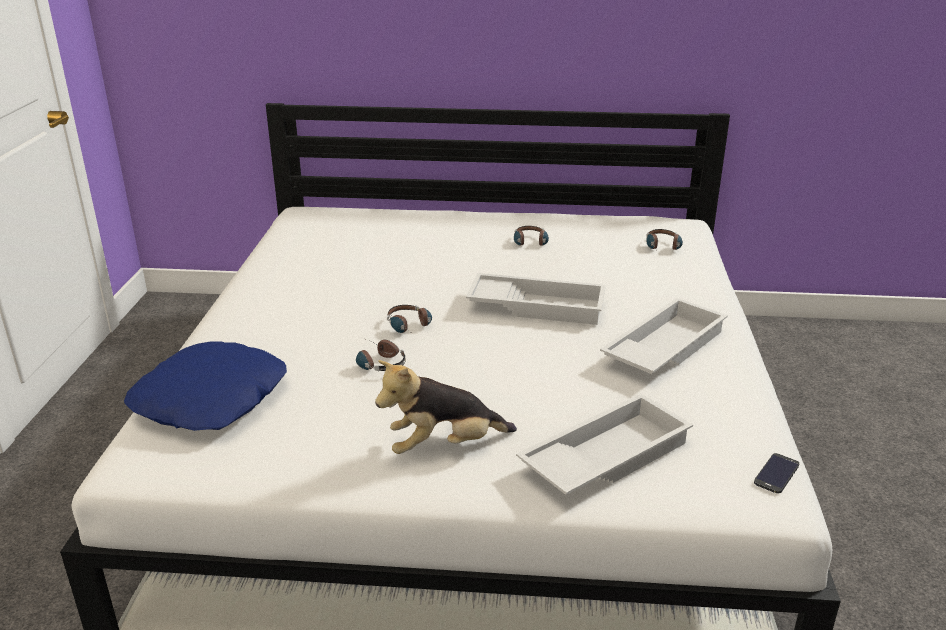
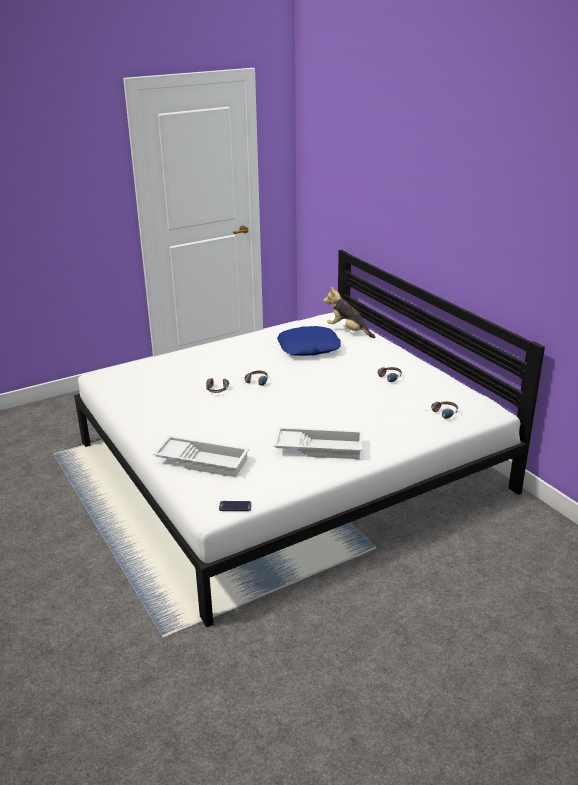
camera: 55 degrees right, 0 degrees up
(211, 399) = (152, 369): blue pillow -> blue pillow (308, 348)
(444, 446) = (172, 424): plush toy -> plush toy (348, 331)
(537, 306) = (316, 403): white tray -> none

